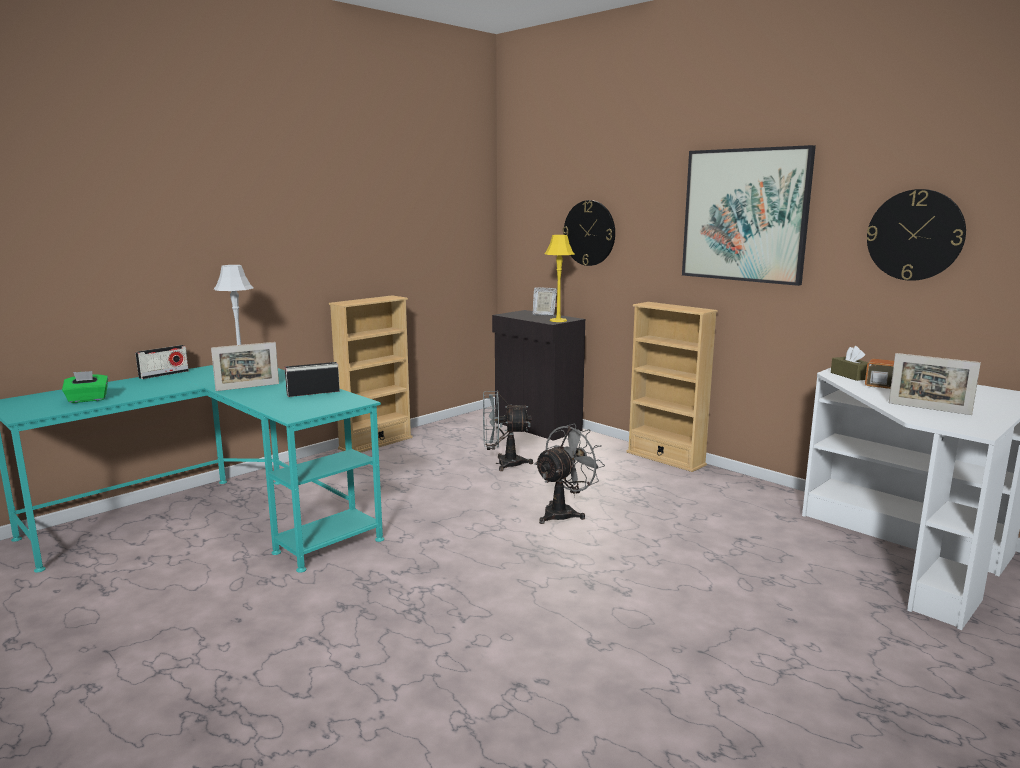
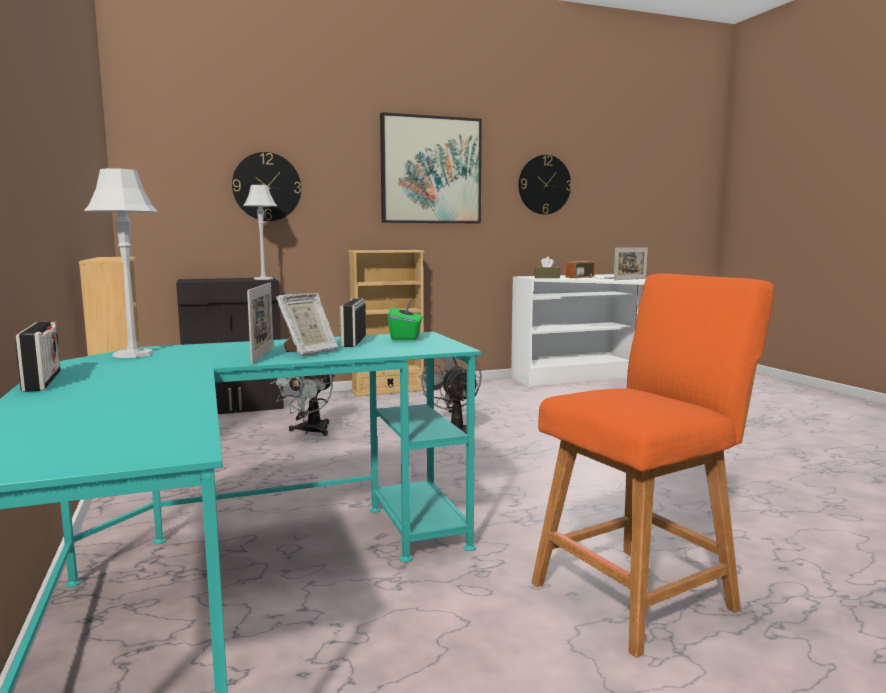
camera: 65 degrees left, 5 degrees down
(87, 399) = (135, 415): green tissue box -> green tissue box (406, 337)
(243, 648) = (639, 593): none -> orange stool
(543, 314) = (222, 278): picture frame -> picture frame (308, 352)
(558, 320) = (263, 279): yellow table lamp -> grey table lamp

